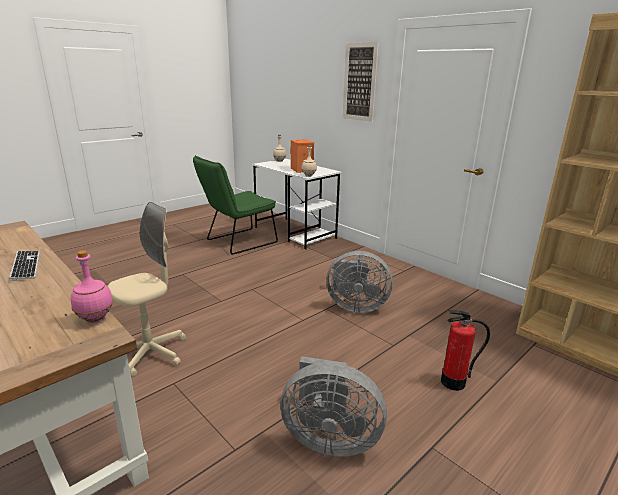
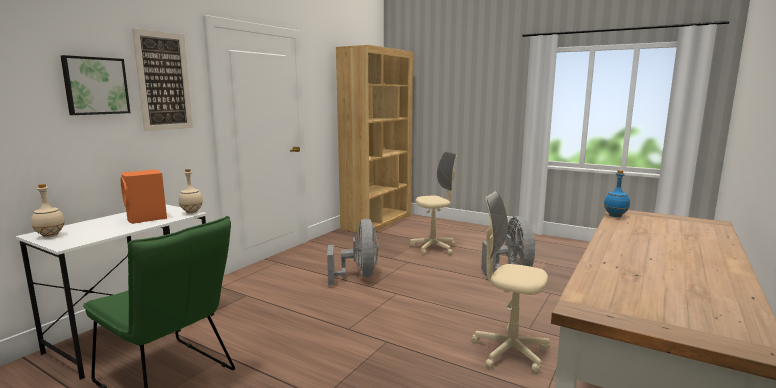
camera: 105 degrees left, 10 degrees down
(26, 266) = (620, 253): keyboard -> none
(96, 319) = (615, 216): pink bottle -> blue bottle
(324, 84) = (95, 86): none -> picture
(453, 382) = (433, 248): fire extinguisher -> beige office chair

